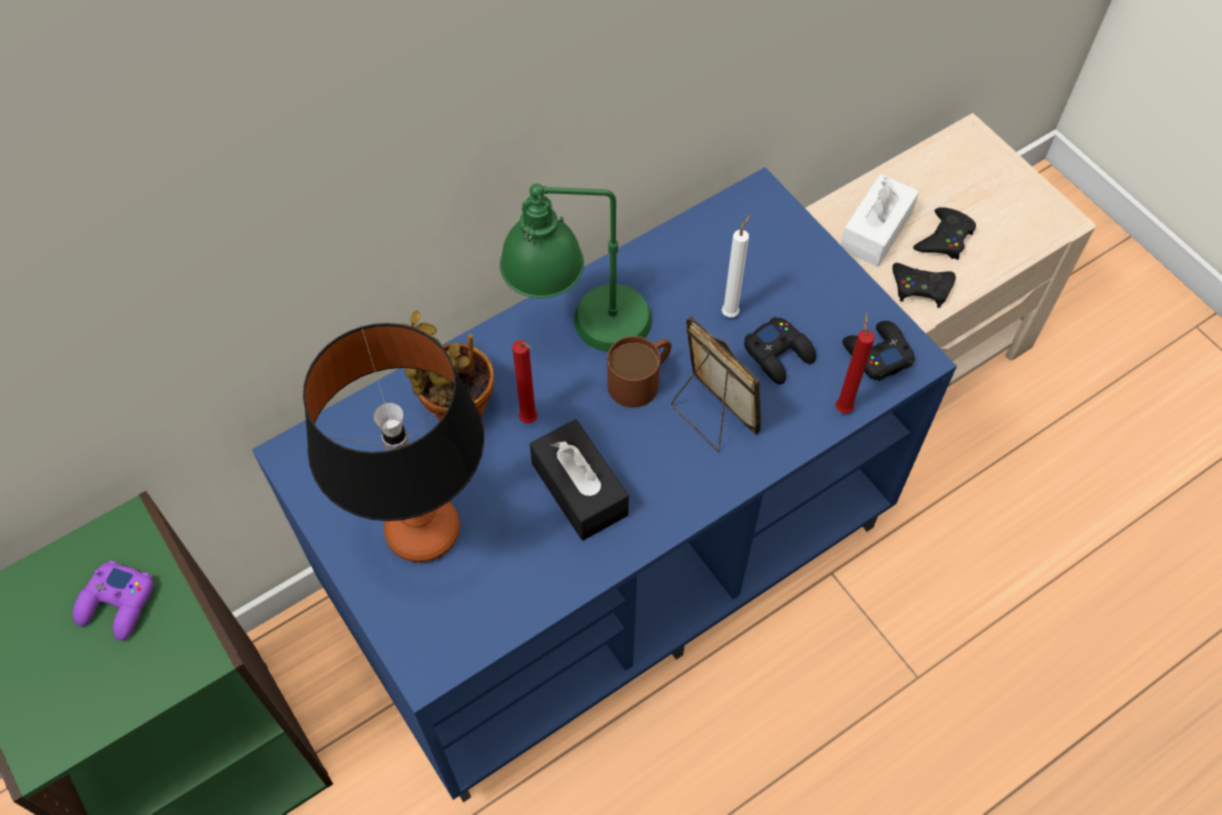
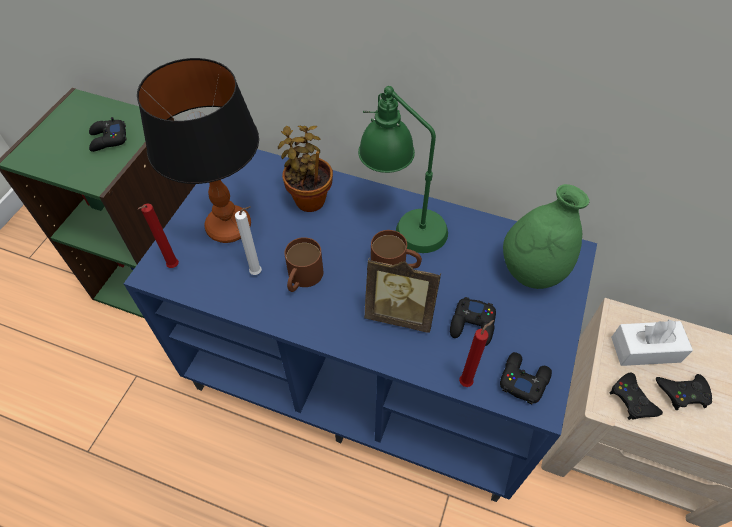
camera: 55 degrees right, 5 degrees down
(118, 604) = (108, 139): purple game controller -> black game controller
(530, 421) = (327, 233): red candle -> red candle (172, 267)
(579, 489) = (302, 278): black tissue box -> brown mug
(711, 416) = (400, 313): picture frame -> picture frame turned 90 degrees clockwise
(731, 312) = (479, 284): white candle -> white candle (258, 272)
(754, 252) = (532, 271): none -> green vase

